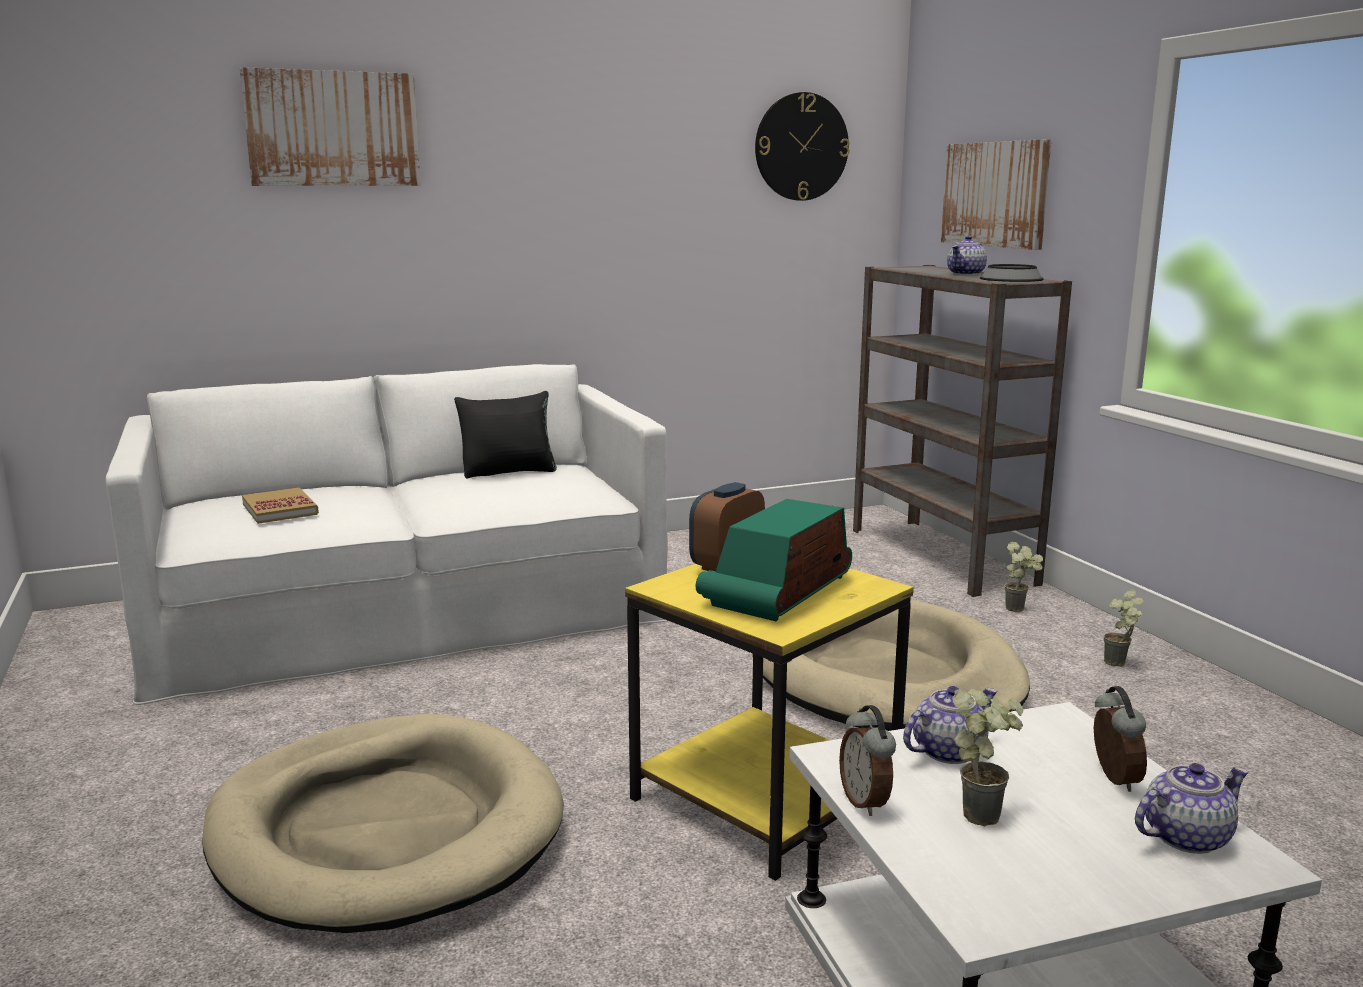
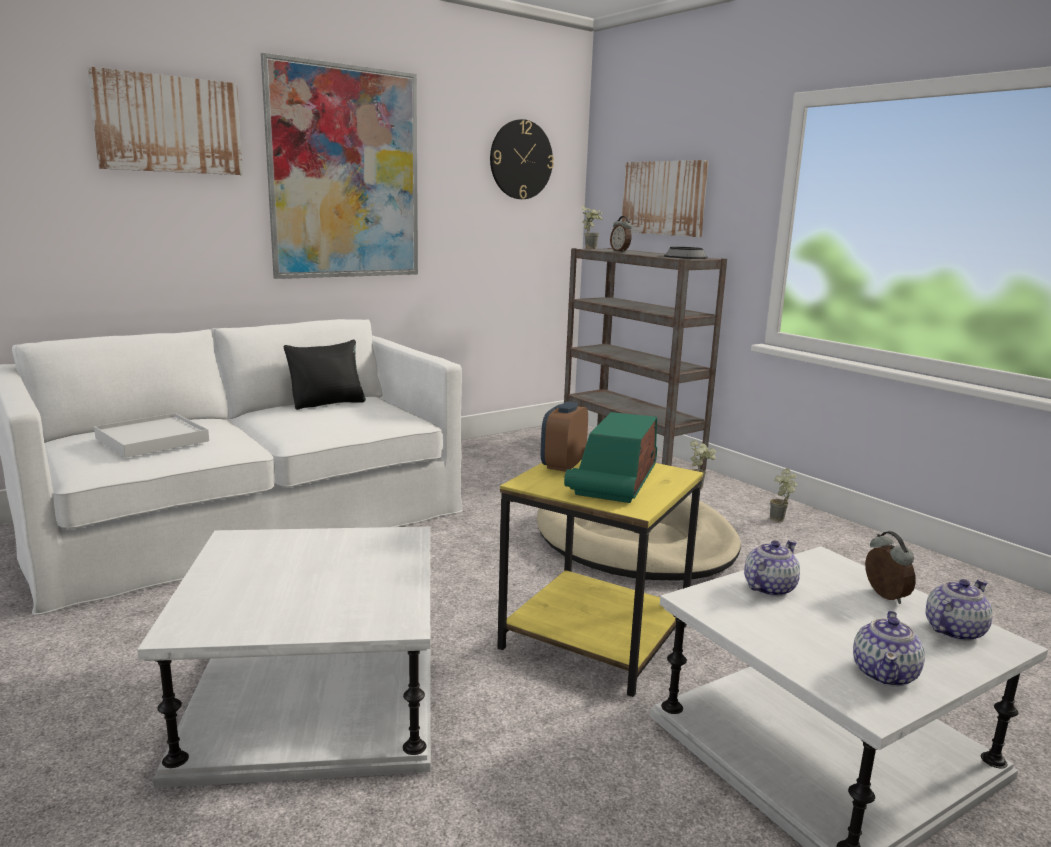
camera: 15 degrees left, 0 degrees up
(280, 509) = (152, 440): book -> white tray
(386, 830) = (313, 697): beige dog bed -> white side table
(553, 178) = (345, 174): none -> picture
(866, 802) = (739, 630): alarm clock -> alarm clock (620, 251)
(966, 274) = (649, 253): teapot -> teapot (885, 674)
(983, 812) = (820, 628): potted plant -> potted plant (591, 249)

